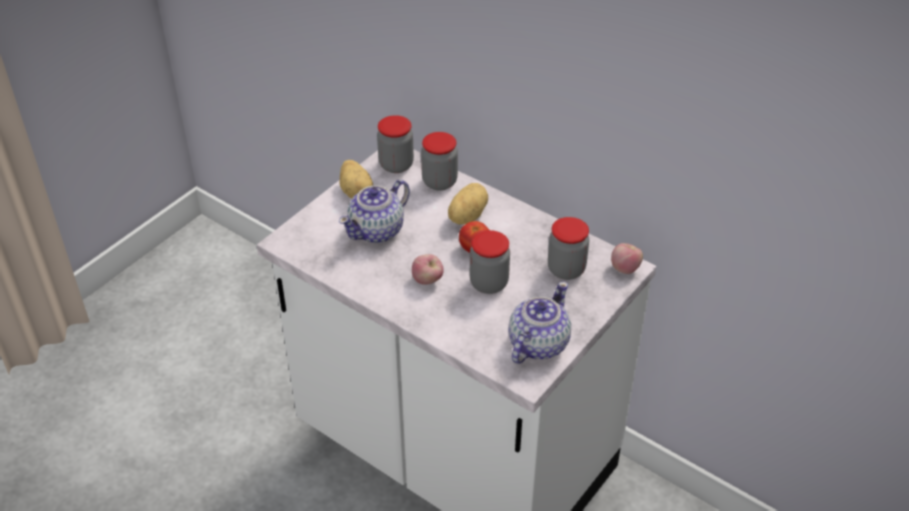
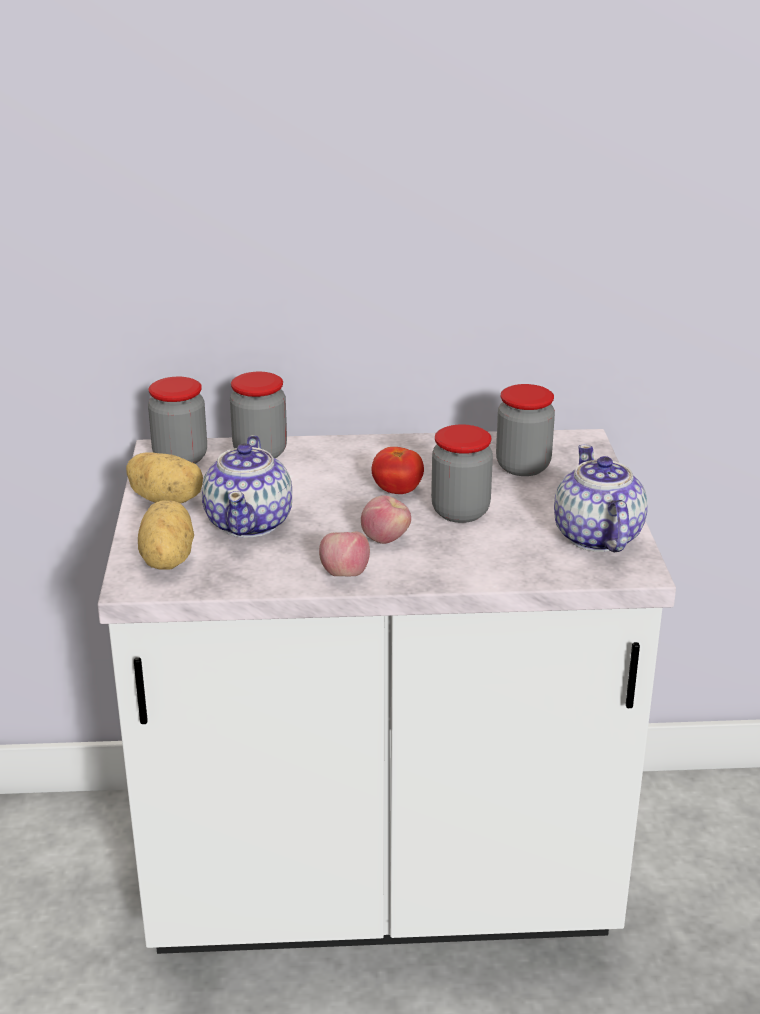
camera: 40 degrees left, 15 degrees down
(466, 216) = (340, 468): potato -> potato (165, 560)
(625, 268) = (579, 442): apple -> apple (345, 574)

